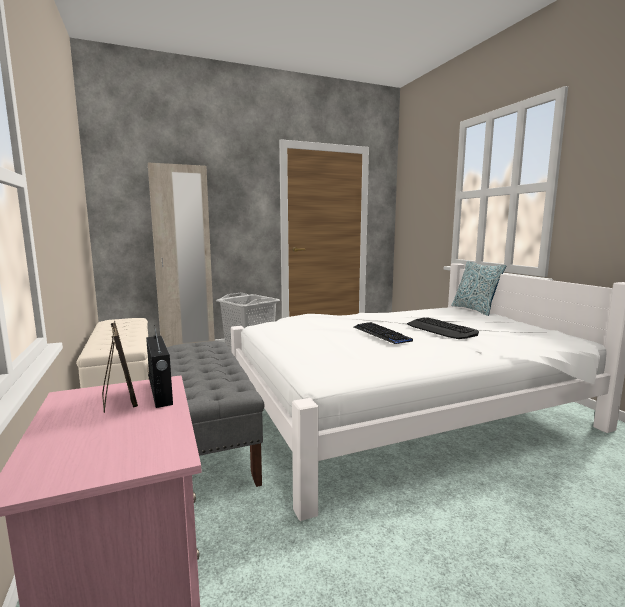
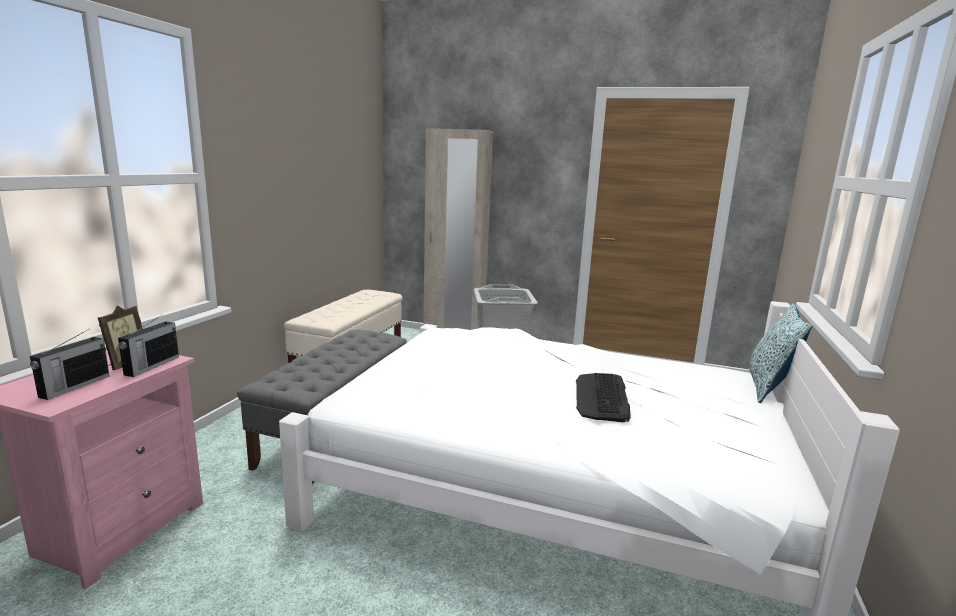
camera: 40 degrees right, 5 degrees up
(129, 436) = (73, 386): none -> radio
(381, 334) = (513, 378): keyboard -> none

